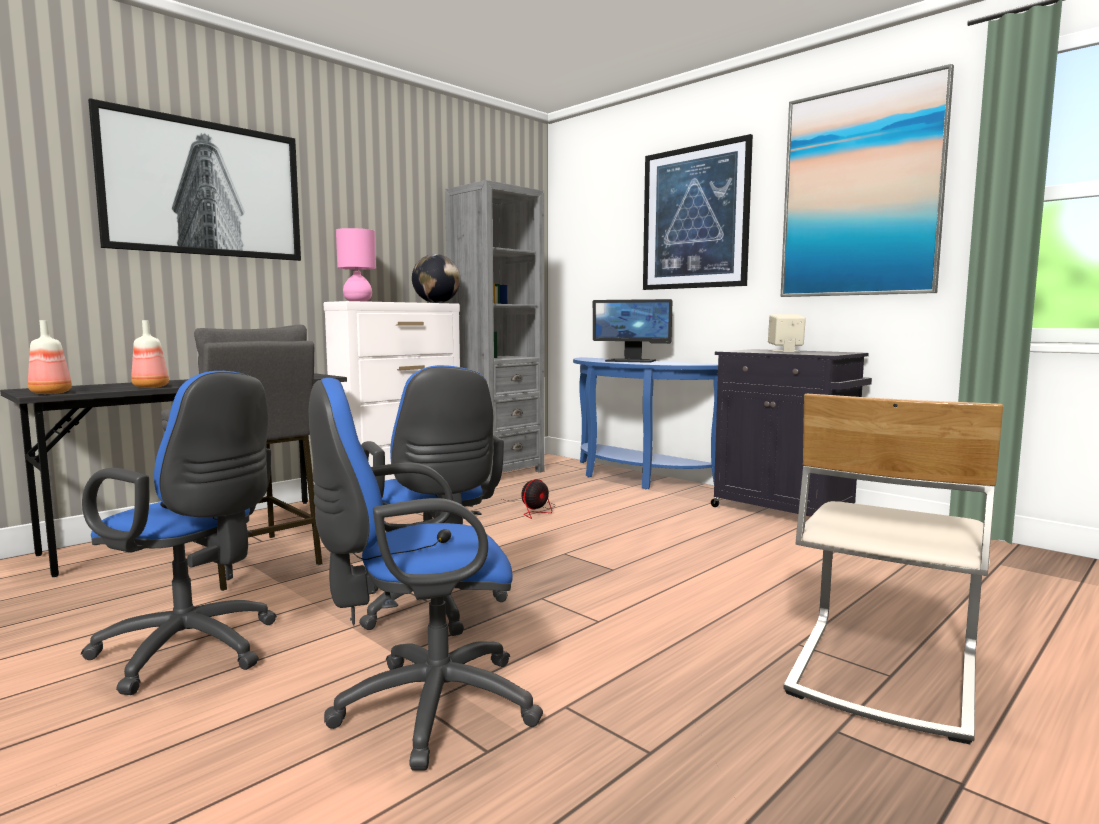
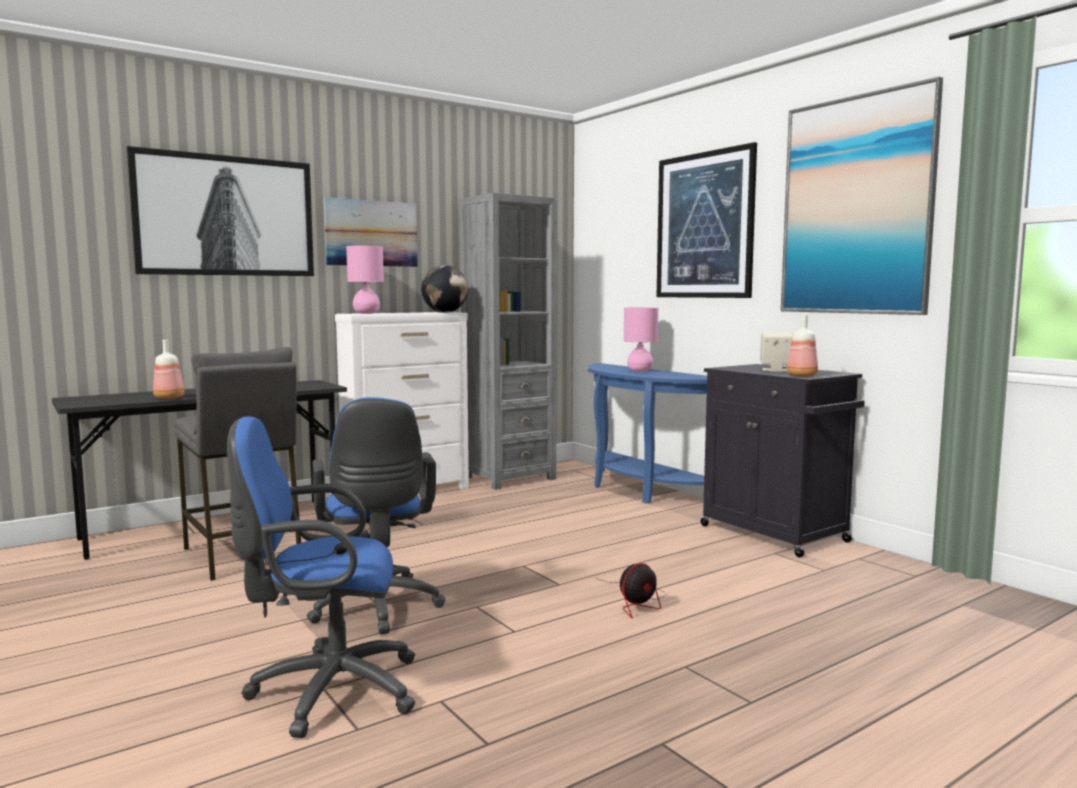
camera: 10 degrees right, 0 degrees up
(51, 393) = (86, 403): bottle -> bottle (801, 376)
(194, 652) = (169, 630): blue office chair -> none
(359, 219) = (371, 233): none -> picture
(534, 510) = (521, 521): fan -> fan (637, 602)
(631, 361) = (640, 371): monitor -> pink table lamp
(881, 674) = (743, 700): beige chair -> none

